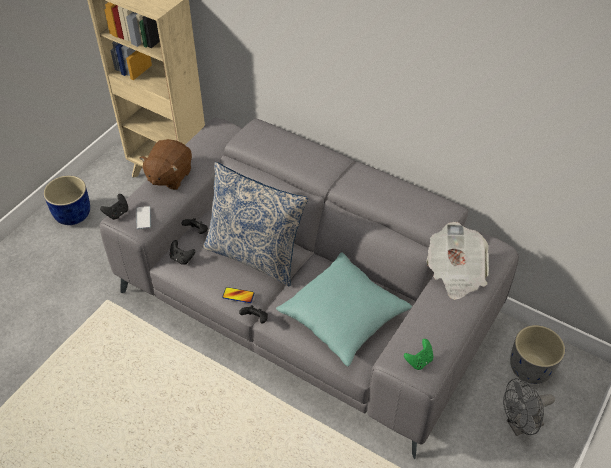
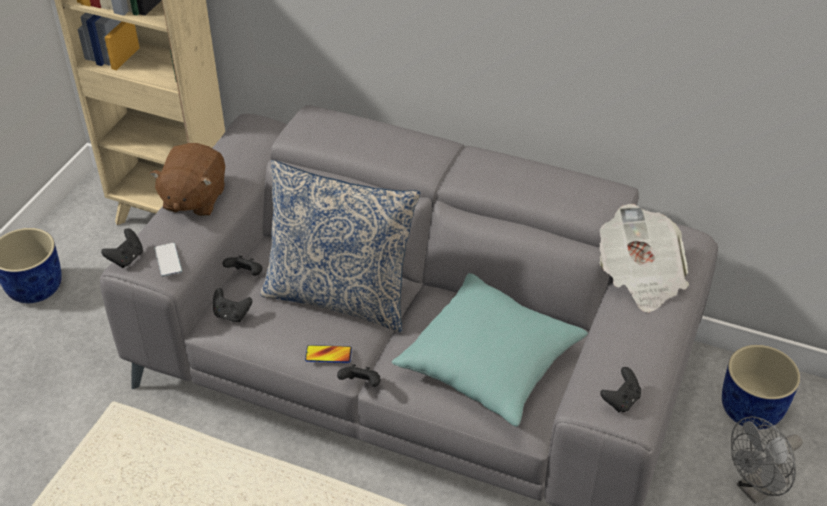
camera: 10 degrees left, 5 degrees down
(419, 360) = (620, 400): green game controller -> black game controller
(531, 368) = (752, 409): grey planter -> blue planter

